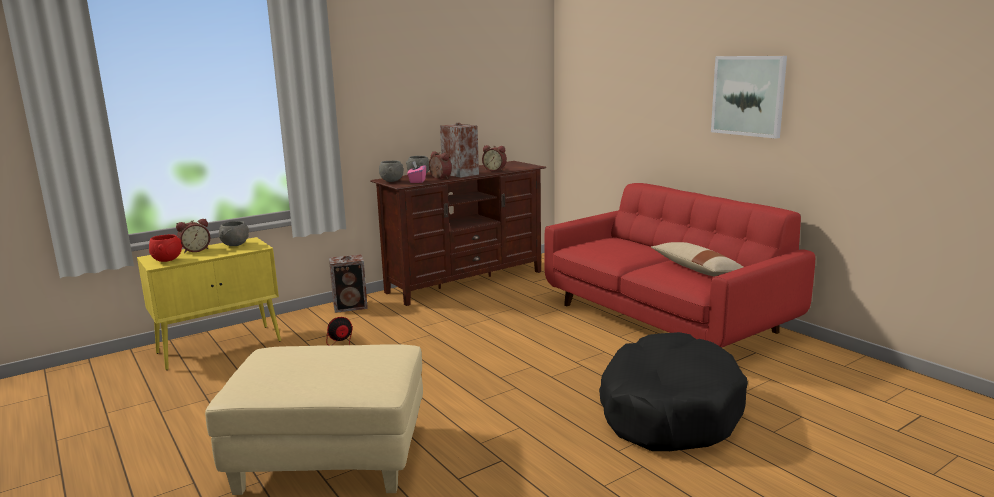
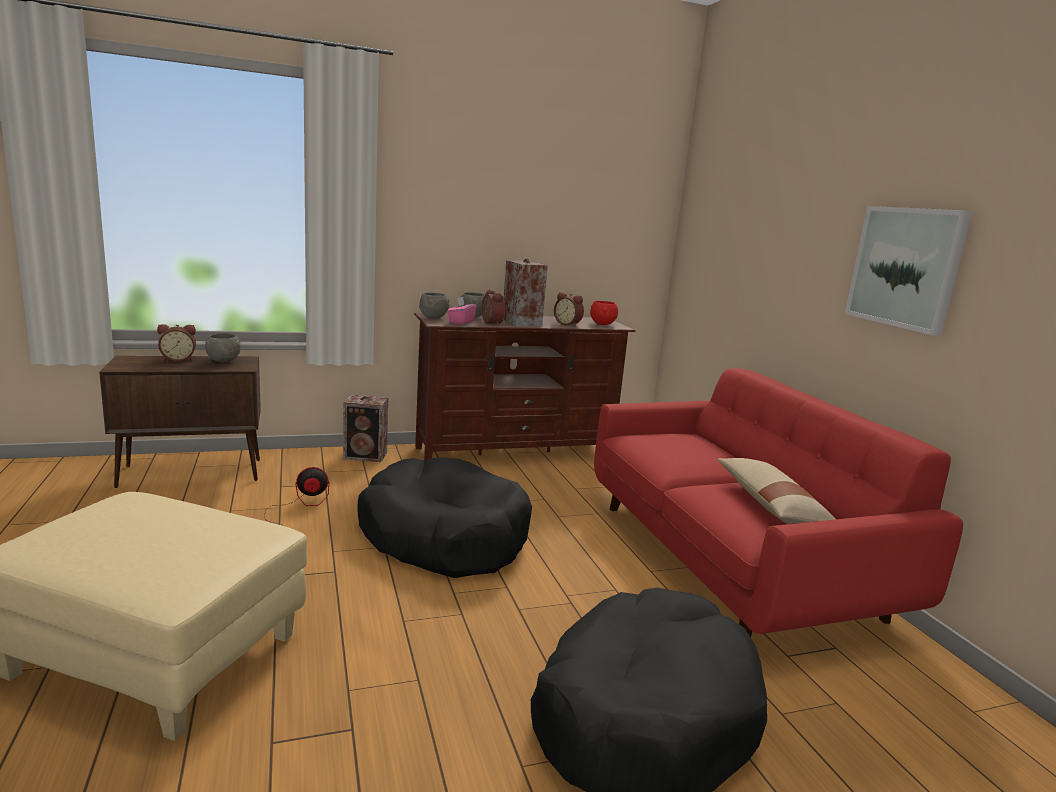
camera: 15 degrees right, 0 degrees up
(167, 260) = (134, 365): red bowl -> red bowl (602, 324)
(221, 347) = (193, 473): yellow cabinet -> brown cabinet
(462, 346) = (444, 536): none -> black dog bed

